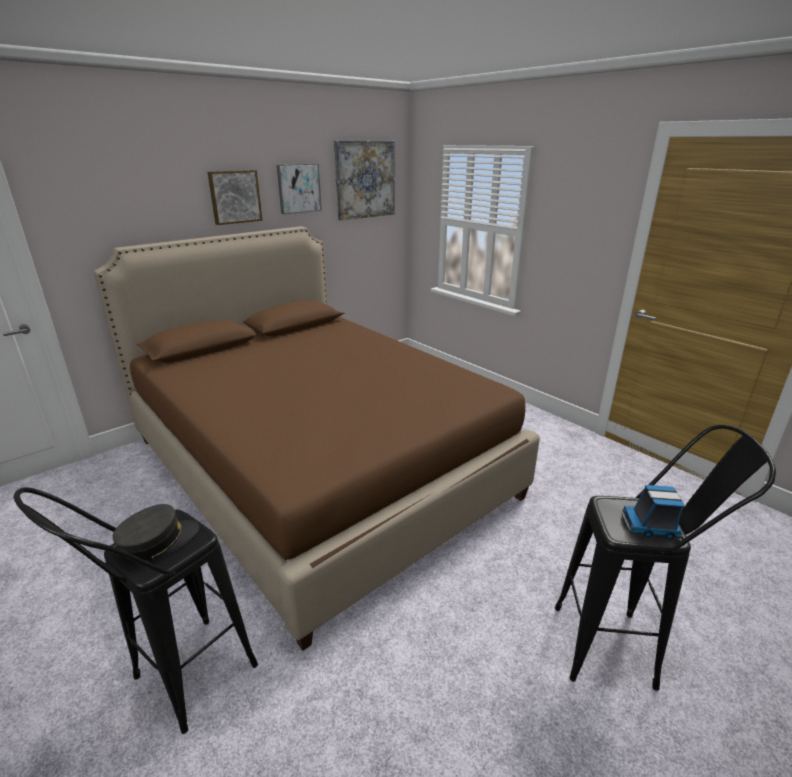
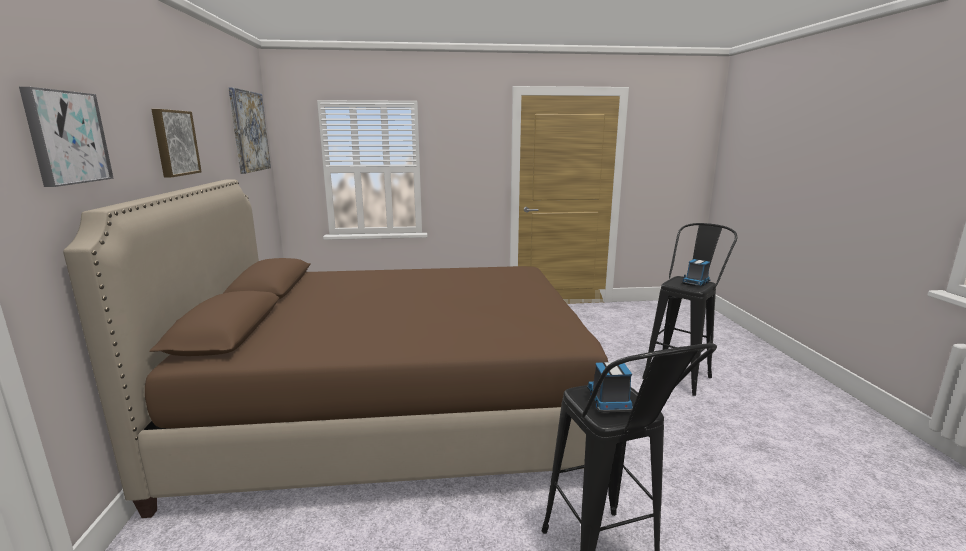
camera: 55 degrees left, 10 degrees down
(159, 541) = (609, 402): grey cap -> toy truck
(298, 188) = (214, 136): picture -> picture (66, 137)

